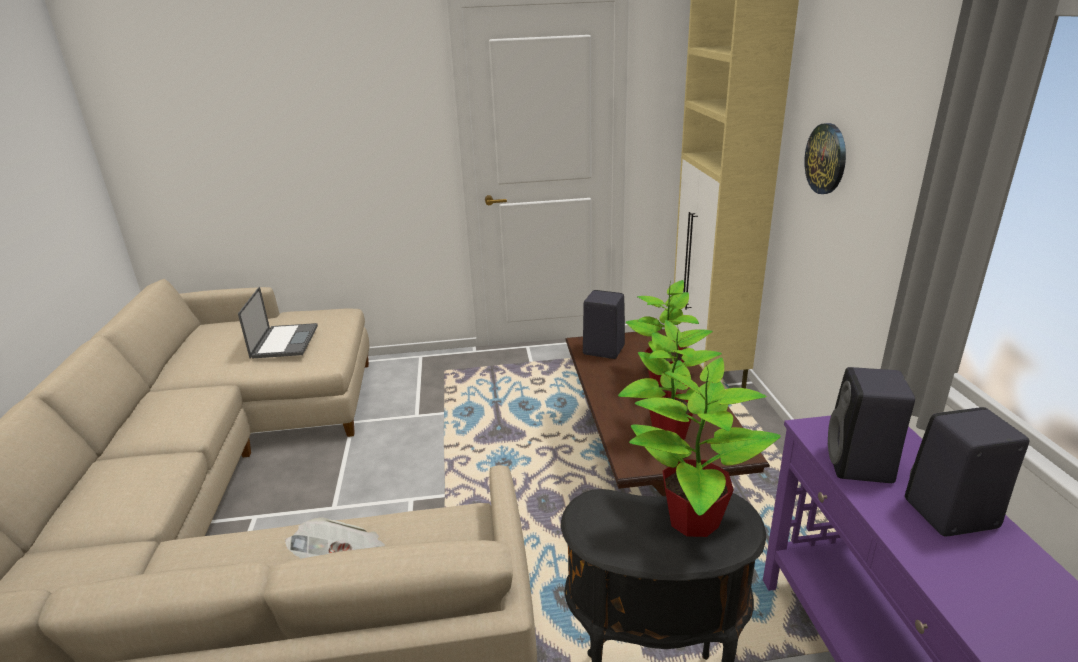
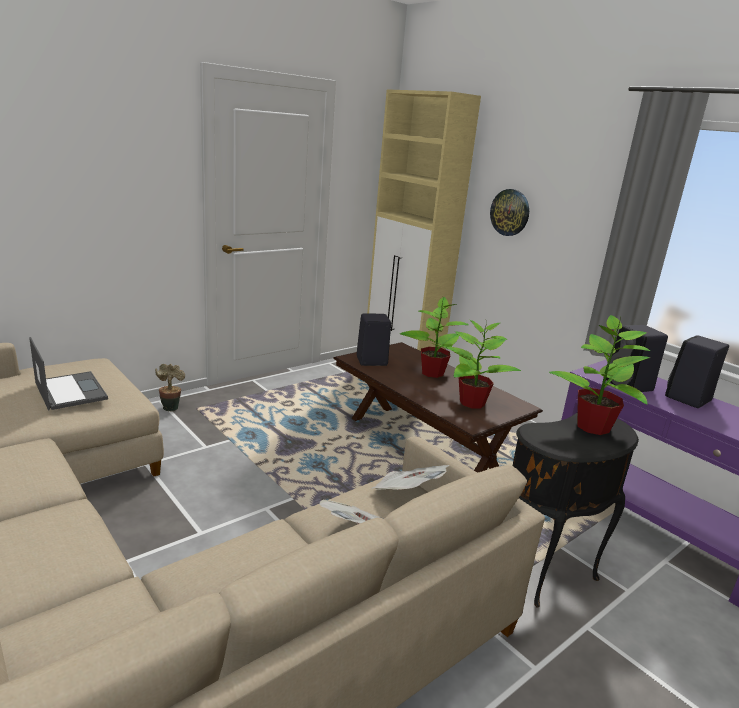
camera: 35 degrees left, 5 degrees down
(423, 365) = (170, 407): none -> potted plant
(456, 534) = (407, 493): none -> newspaper

